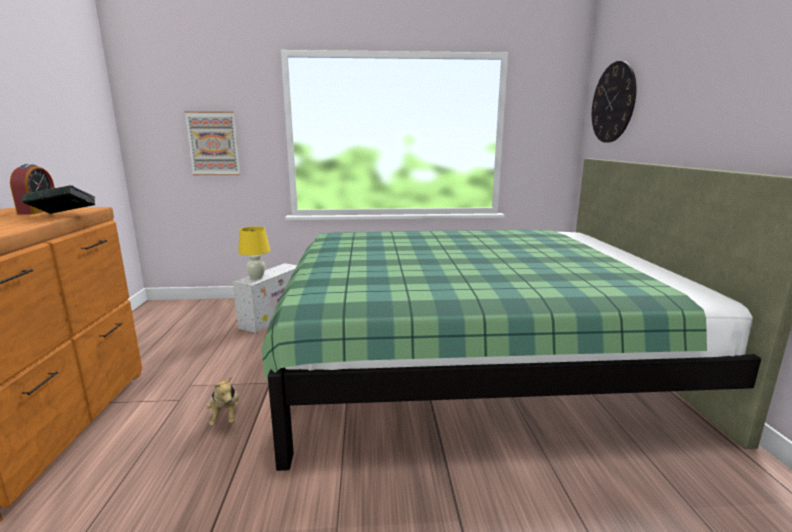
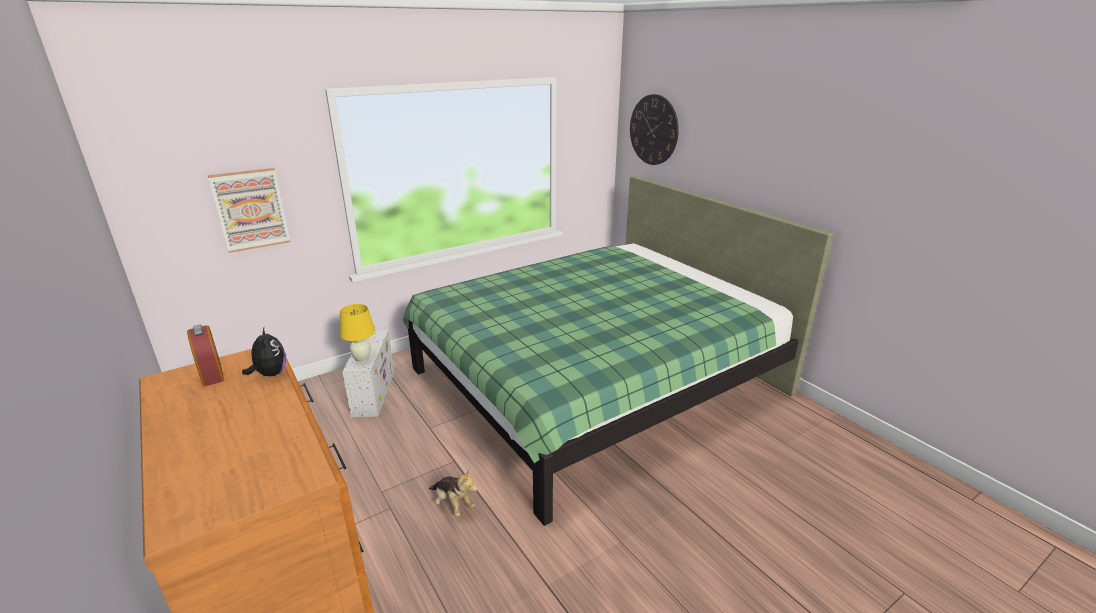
camera: 30 degrees left, 10 degrees up
(63, 215) = (270, 374): book -> plush toy

